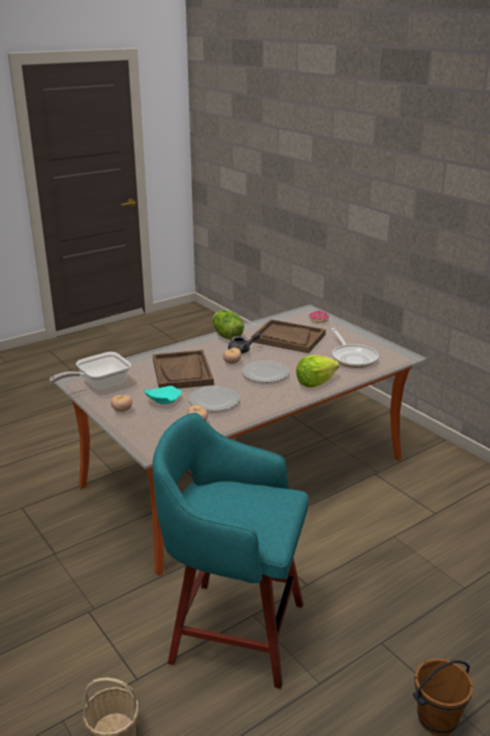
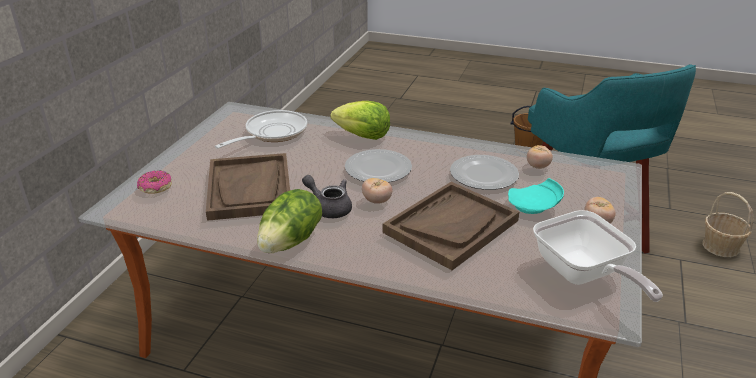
camera: 125 degrees left, 5 degrees up
(99, 385) = (583, 275): frying pan -> frying pan turned 45 degrees clockwise

